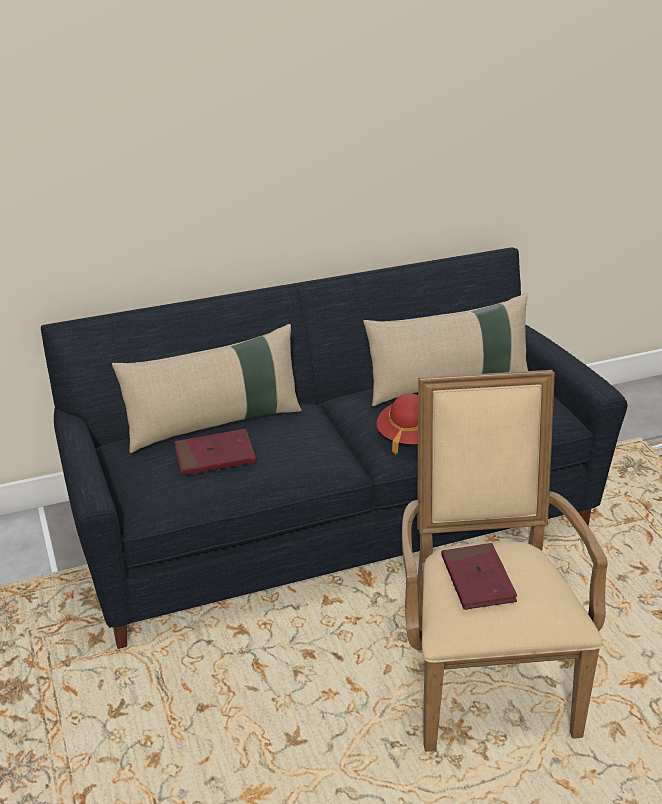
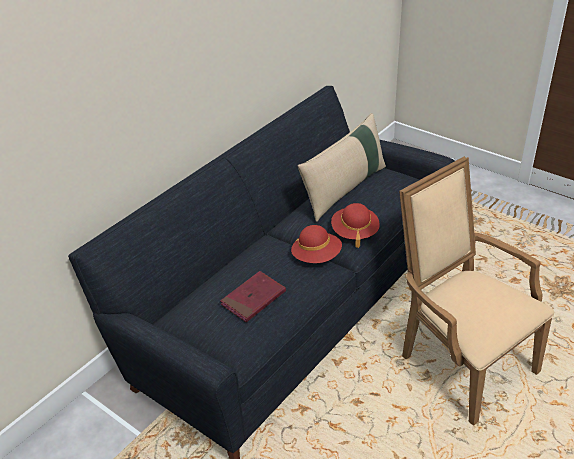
camera: 30 degrees left, 5 degrees up
(214, 423) = (226, 276): beige pillow -> none
(335, 444) = (316, 257): none -> red hat
(477, 580) = (470, 306): red book -> none

